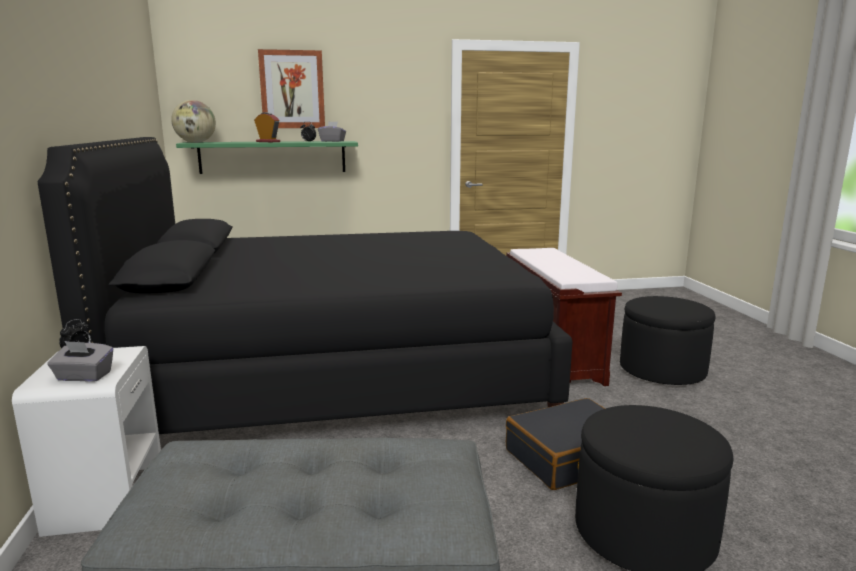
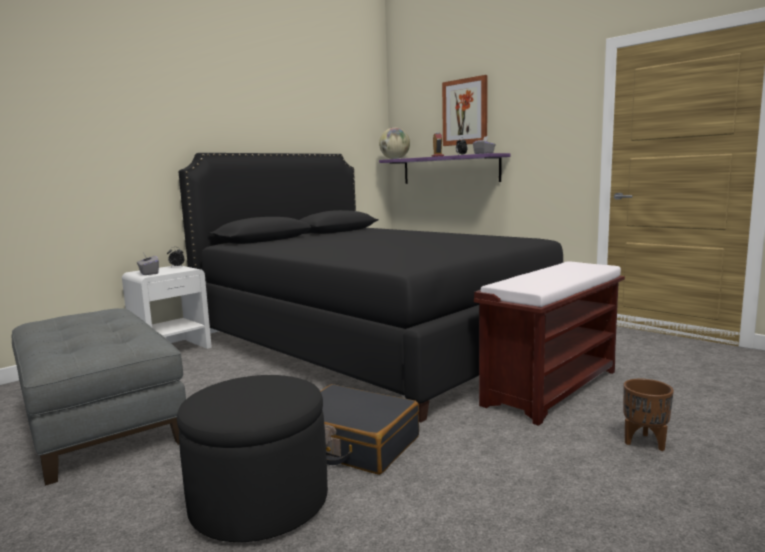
camera: 55 degrees right, 5 degrees down
(273, 157) = (449, 169): green shelf -> purple shelf
(662, 370) = (645, 443): black ottoman -> brown planter

